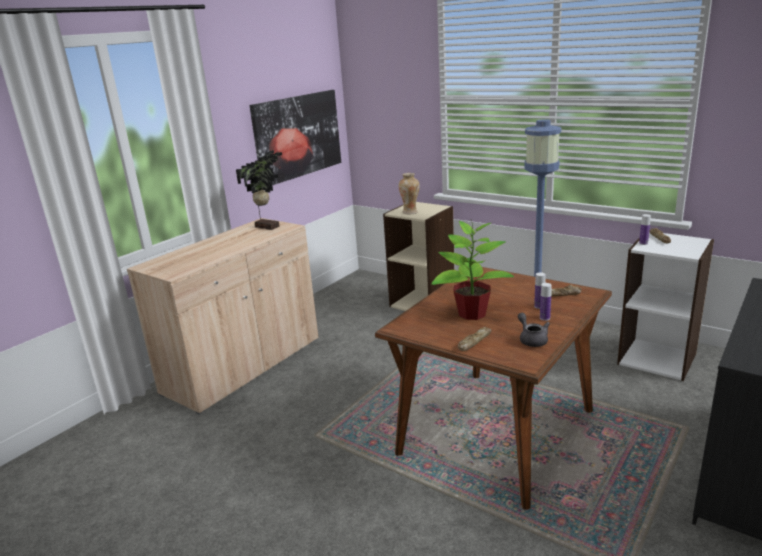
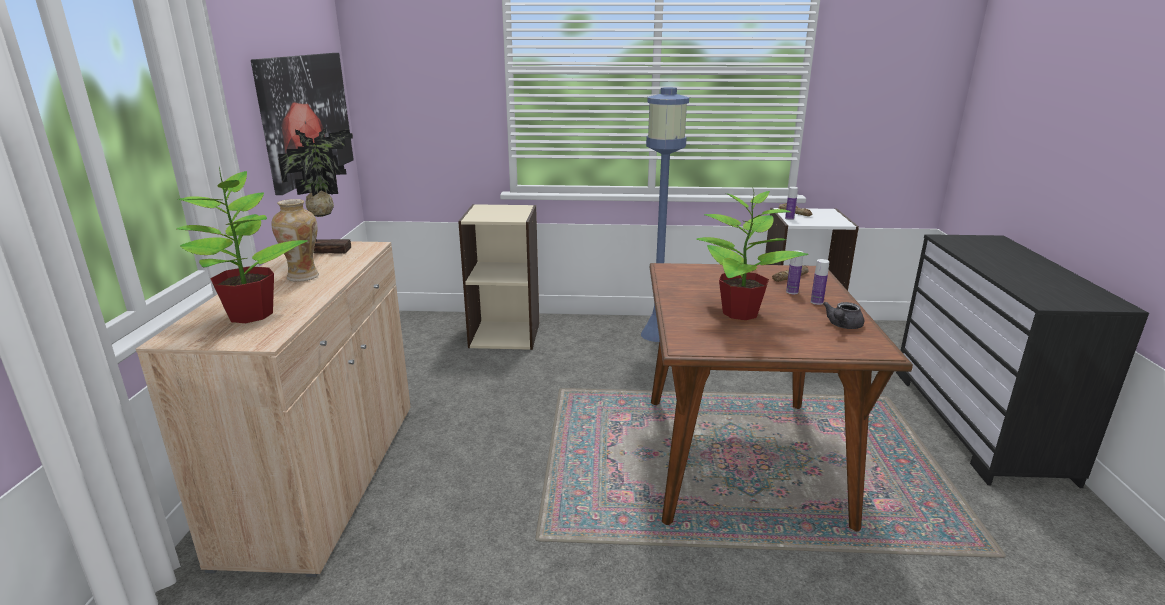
camera: 35 degrees left, 0 degrees up
(186, 259) = (251, 314): none -> potted plant
(410, 212) = (493, 216): vase -> vase (303, 276)
(474, 342) = (793, 342): bread -> none
(532, 339) = (842, 326): grey teapot -> grey teapot turned 90 degrees counterclockwise

